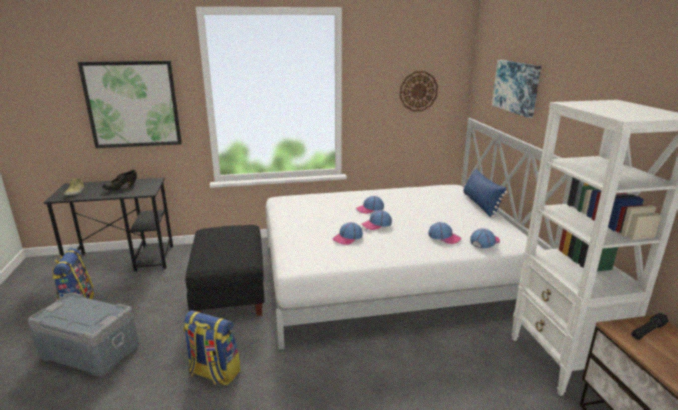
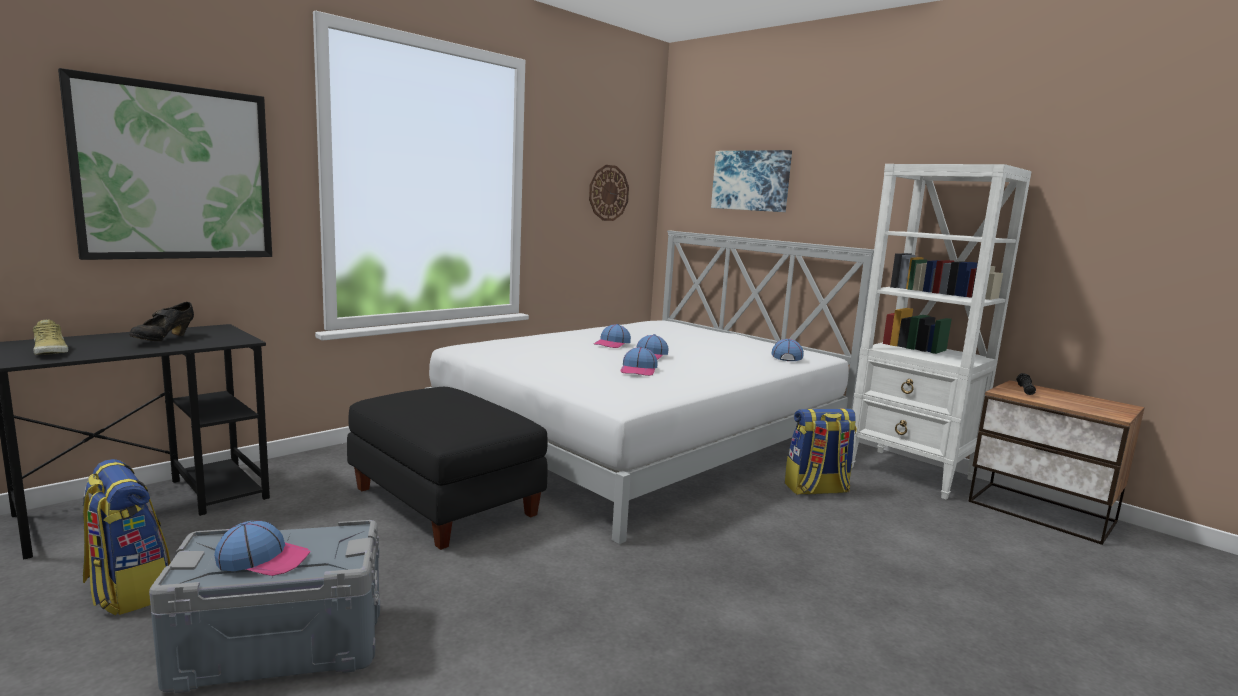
camera: 35 degrees left, 10 degrees down
(213, 373) = (565, 597): backpack -> backpack (816, 490)
(444, 237) = (742, 358): cap -> cap (263, 559)
(480, 204) = (721, 332): blue pillow -> none

